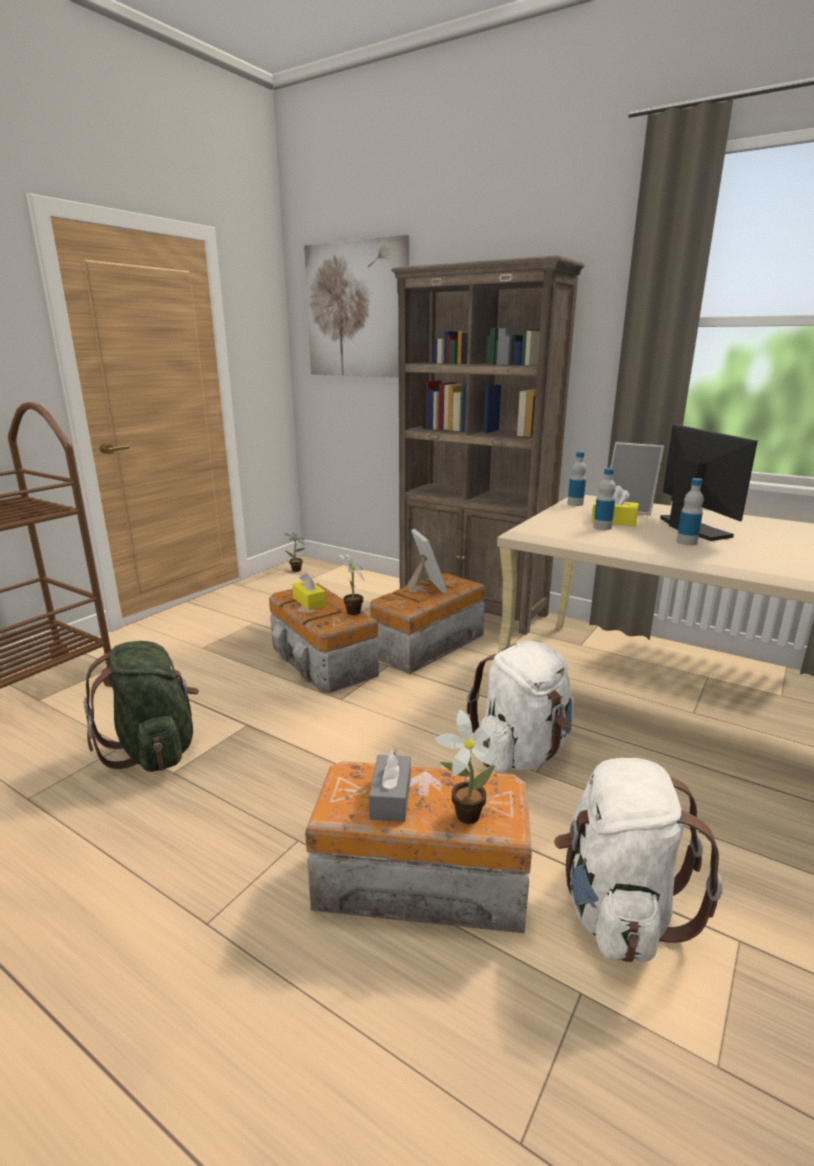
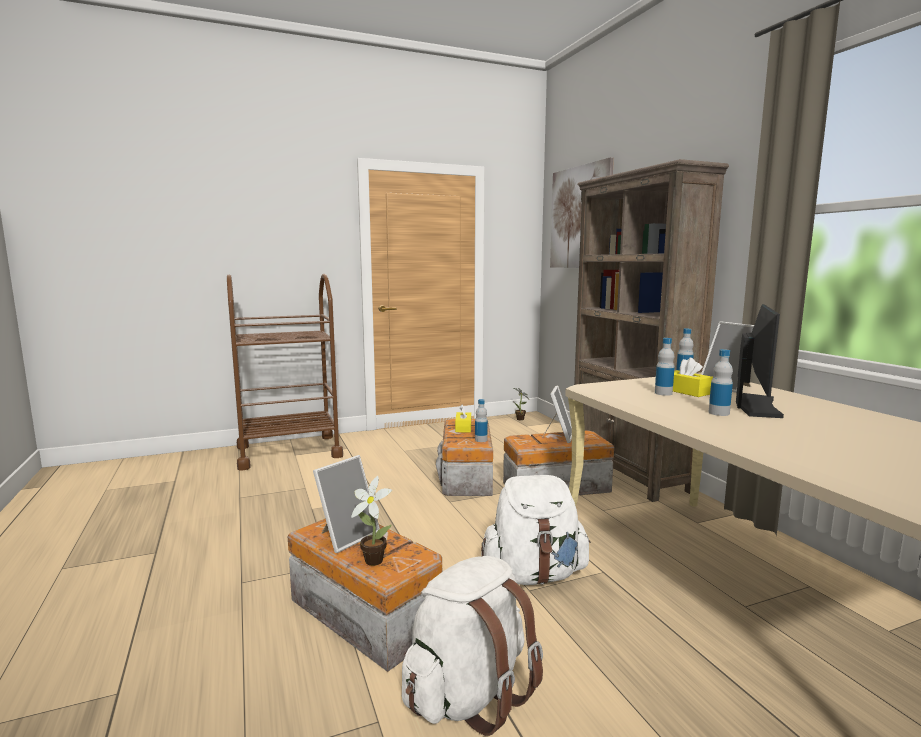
camera: 35 degrees right, 10 degrees down
(154, 749) = (316, 494): green backpack -> none
(352, 613) = (481, 440): potted plant -> bottle
(390, 798) = (347, 536): grey tissue box -> picture frame

